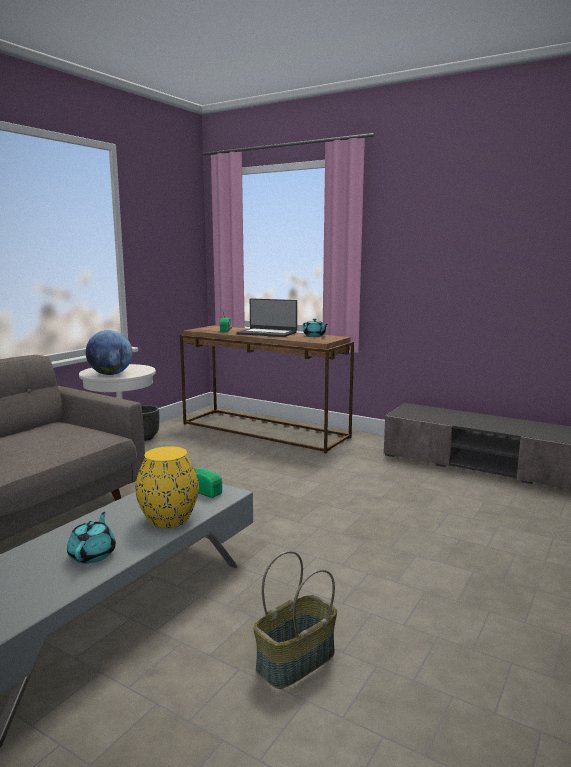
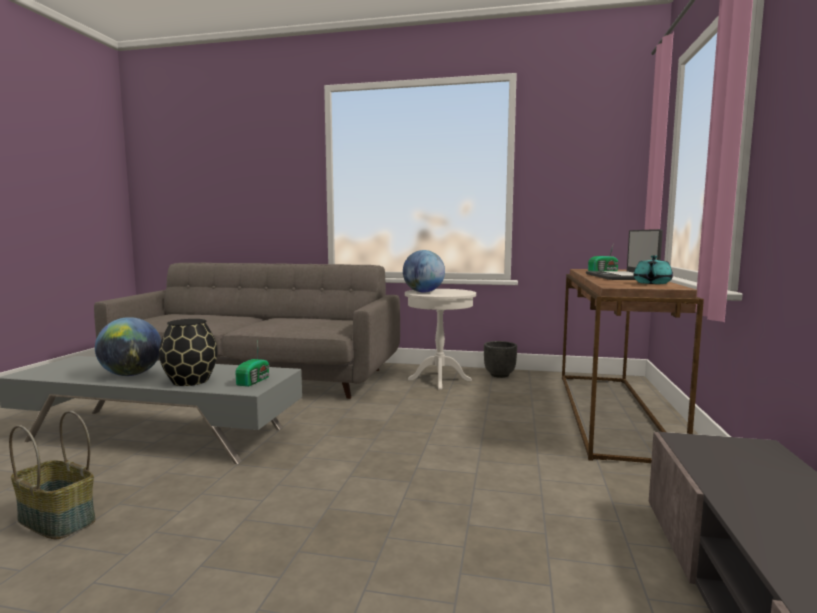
camera: 70 degrees right, 5 degrees down
(93, 554) = (131, 375): turquoise teapot -> globe
(169, 519) = (190, 381): yellow vase -> black vase

